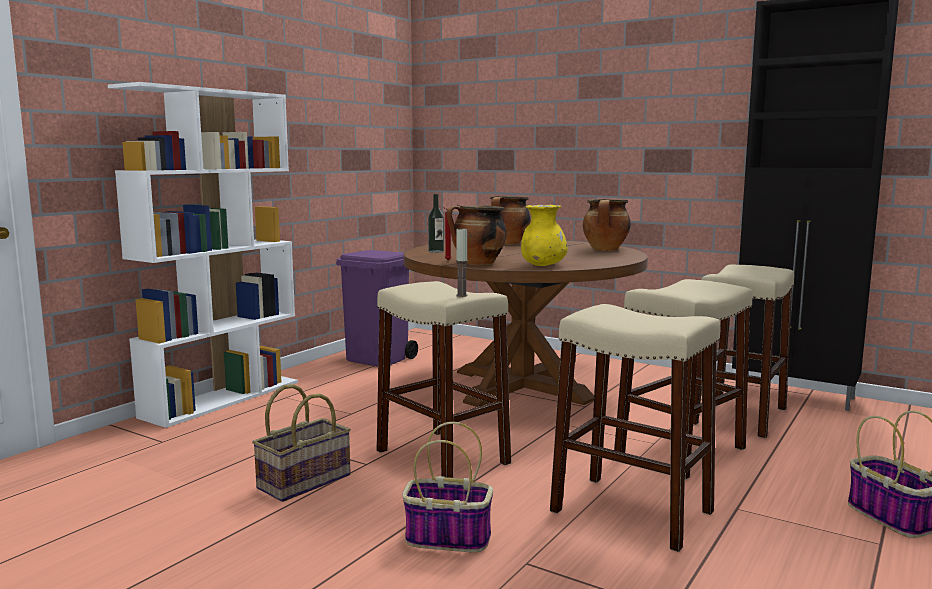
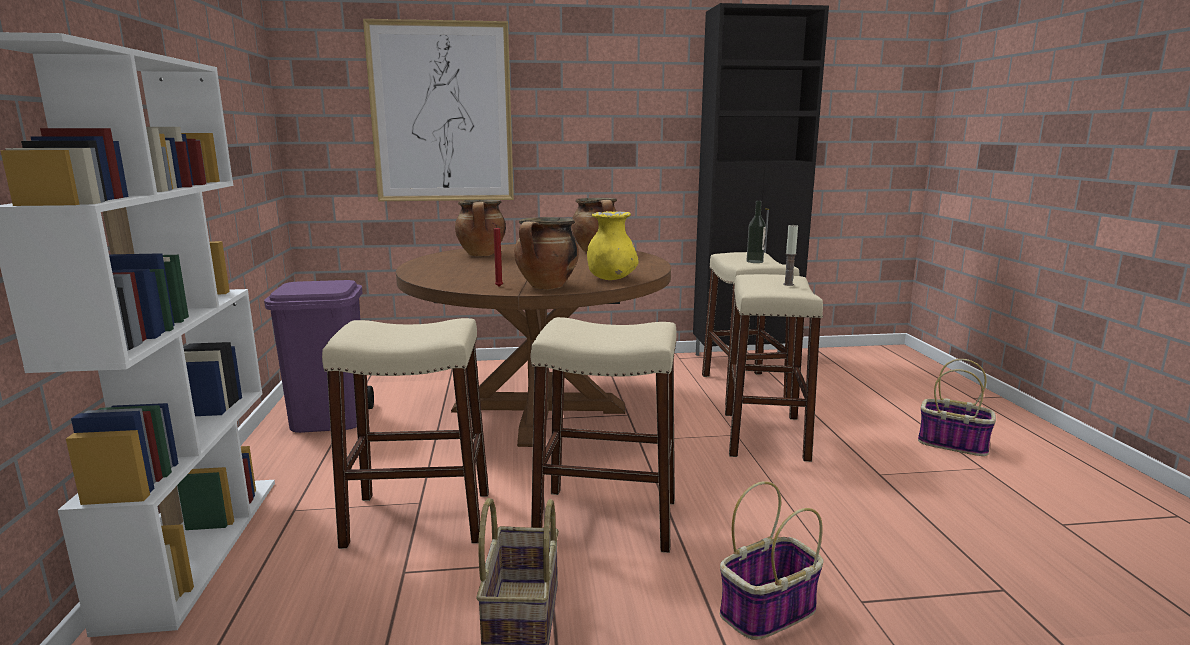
camera: 40 degrees left, 5 degrees up
(436, 251) = (443, 276): bottle -> bottle (754, 261)
(461, 295) = (656, 332): candle -> candle (788, 284)
(521, 123) = (442, 113): none -> picture
(631, 511) = (832, 509): beige stool -> beige stool (418, 518)

